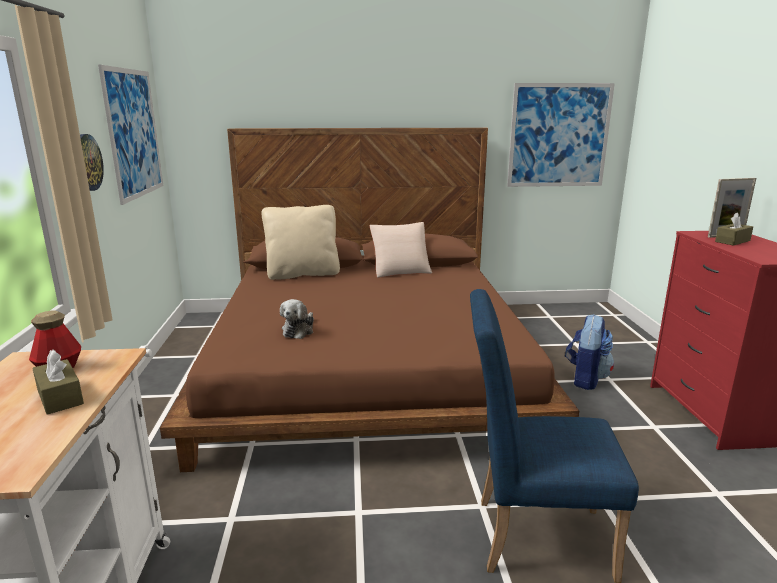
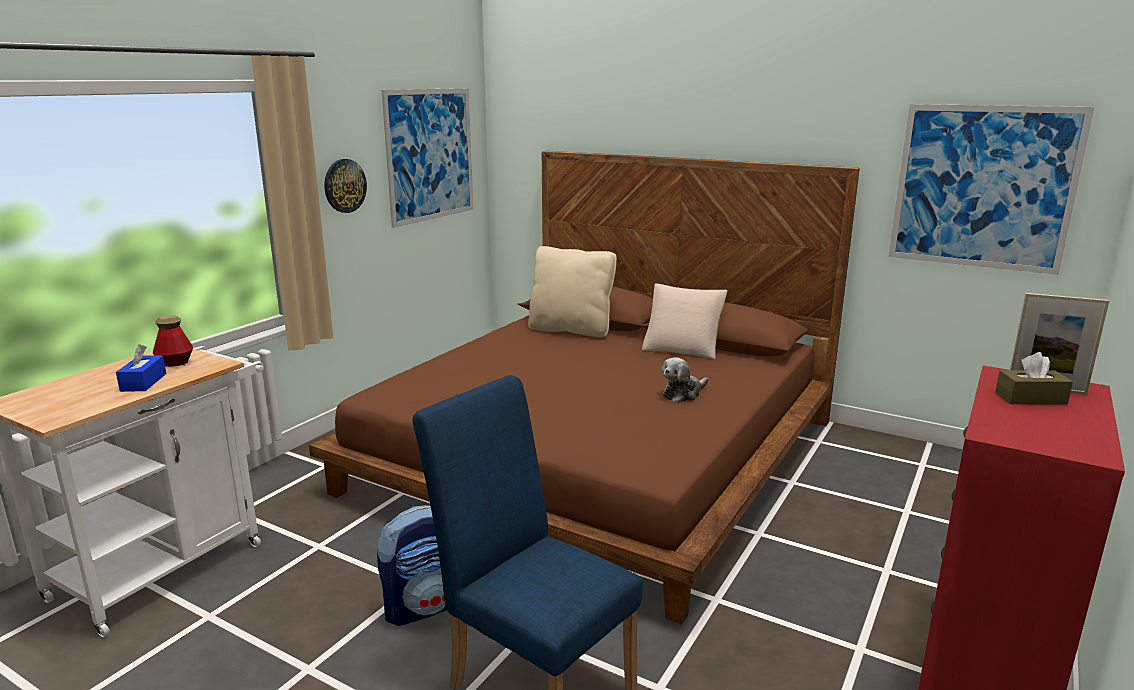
camera: 35 degrees right, 0 degrees up
(60, 397) = (143, 382): brown tissue box -> blue tissue box
(299, 330) = (472, 387): plush toy -> plush toy (683, 394)
(585, 379) = (850, 557): backpack -> backpack (425, 606)

